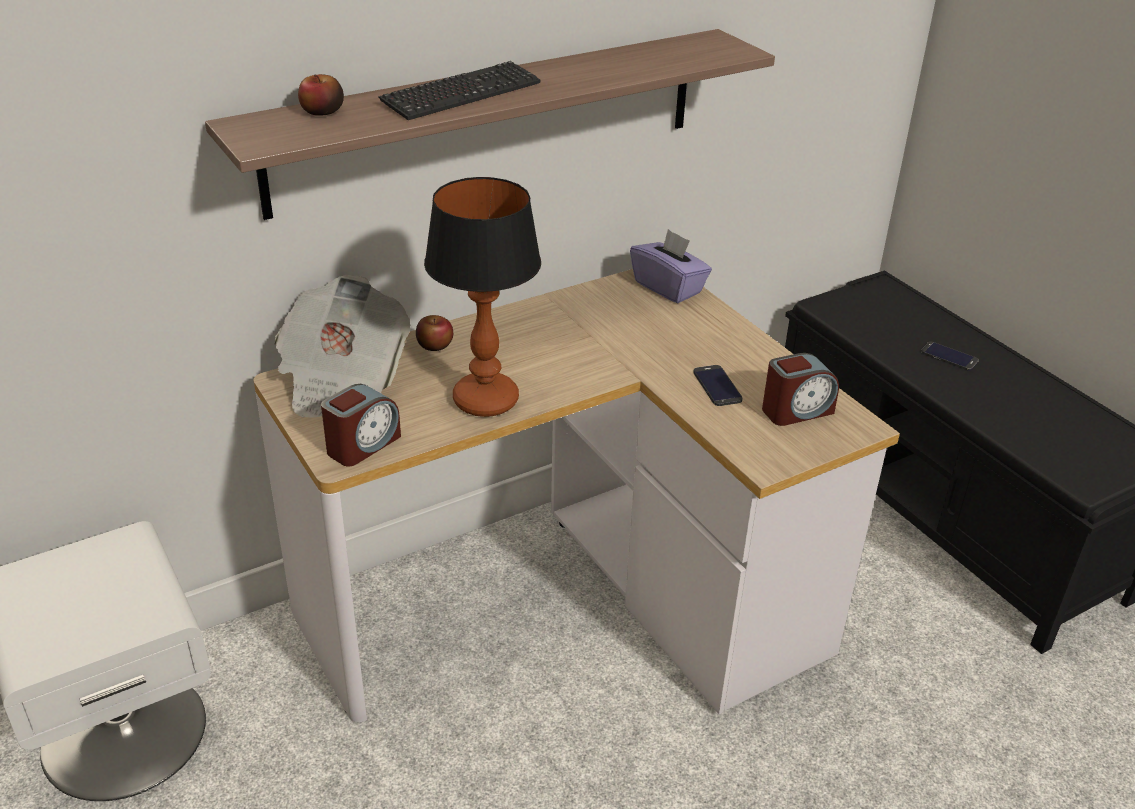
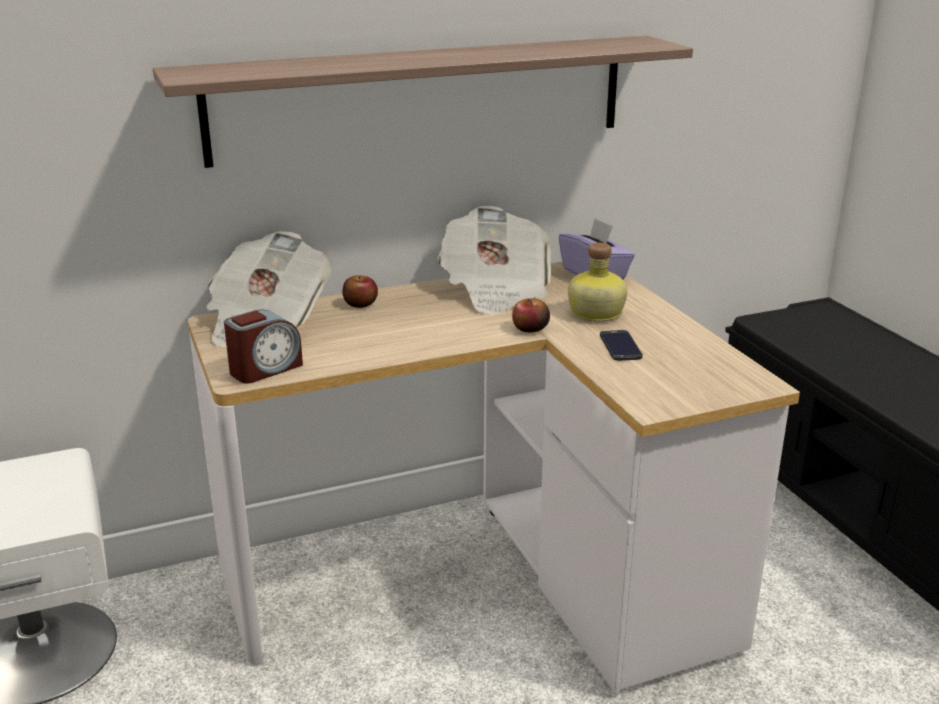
camera: 10 degrees right, 10 degrees down
(322, 112) = (257, 65): apple -> apple (530, 329)
(461, 94) = (387, 59): keyboard -> none
(485, 401) = (391, 345): table lamp -> none
(571, 316) = (495, 290): none -> newspaper
(681, 342) = (594, 313): none -> bottle
(796, 411) = (695, 368): alarm clock -> none
(949, 356) = (883, 365): phone -> none

